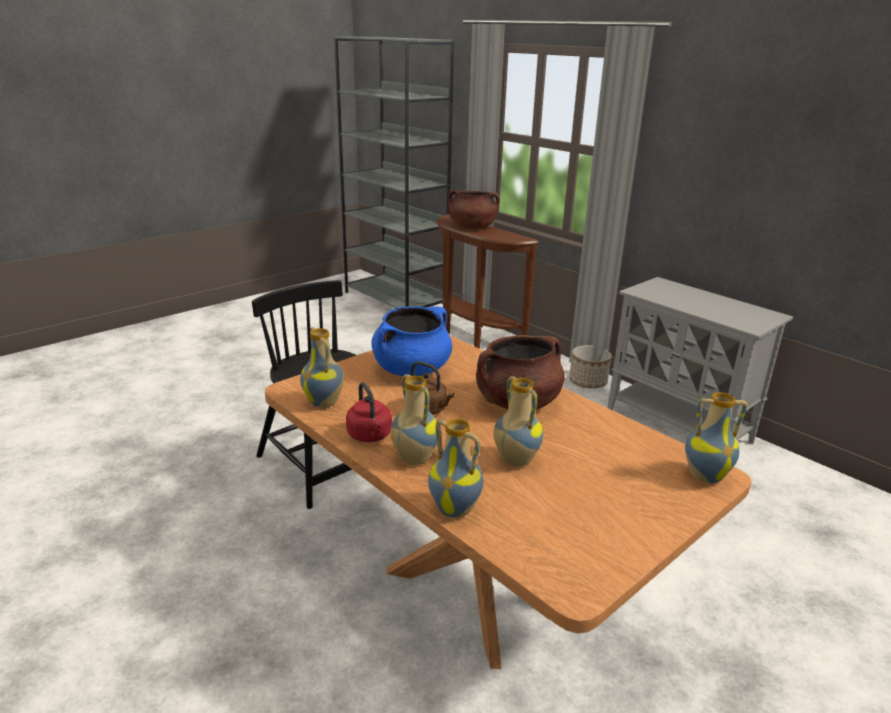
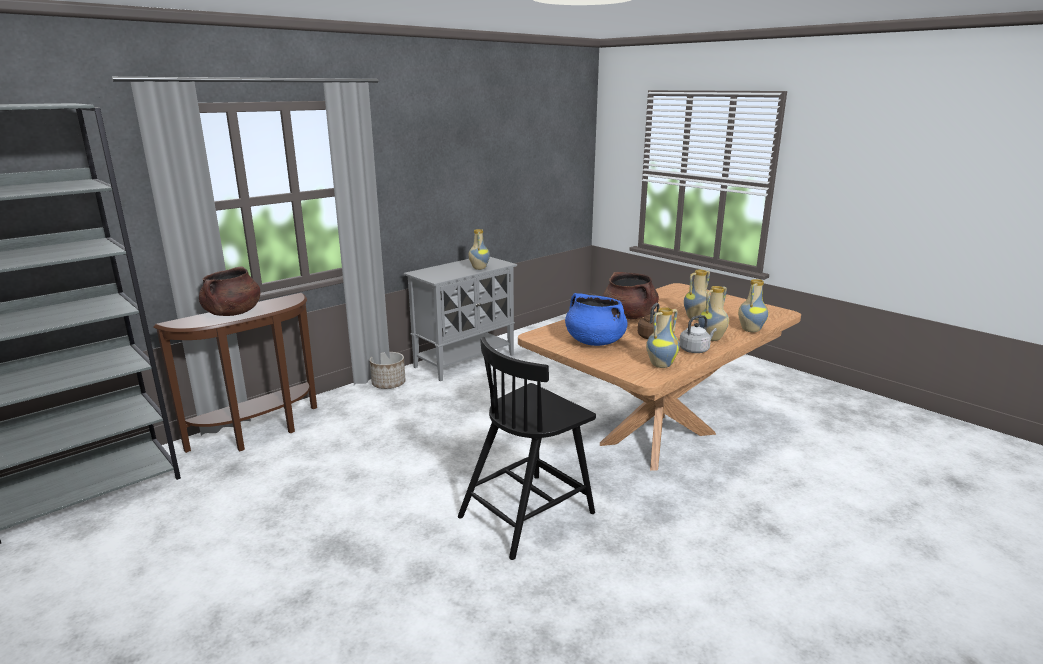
camera: 90 degrees left, 5 degrees down
(370, 436) = (695, 350): red kettle -> grey kettle
(705, 476) = (682, 288): vase -> vase (478, 268)

